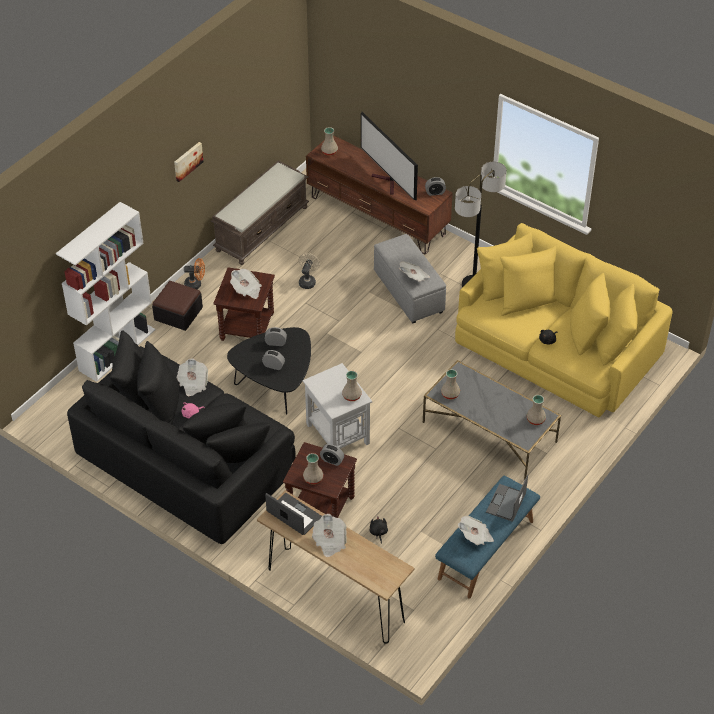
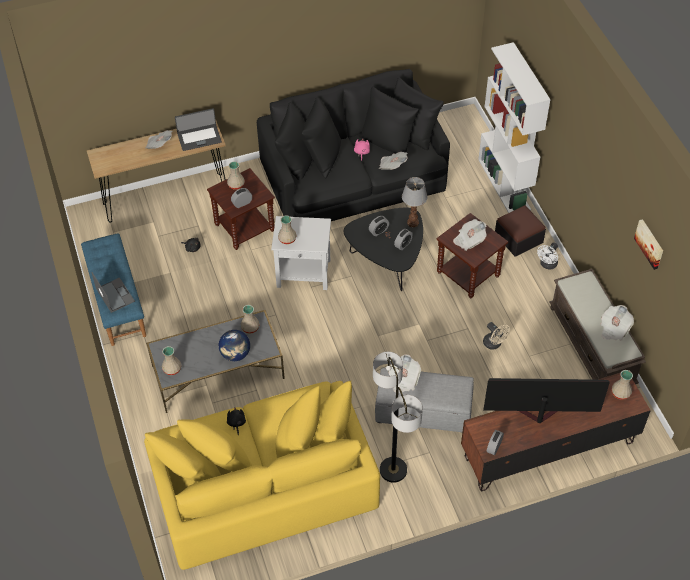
camera: 125 degrees right, 5 degrees up
(187, 161) = (598, 187): picture -> picture (650, 243)
(196, 284) = (547, 265): orange fan -> white fan
(245, 348) = (413, 223): none -> table lamp
(475, 537) = (106, 259): newspaper -> newspaper (614, 328)
(484, 388) = (235, 354): none -> globe

